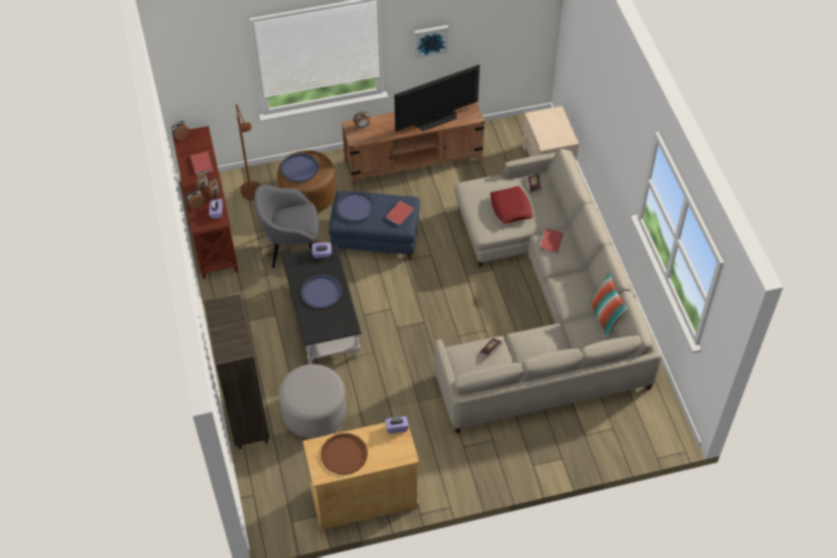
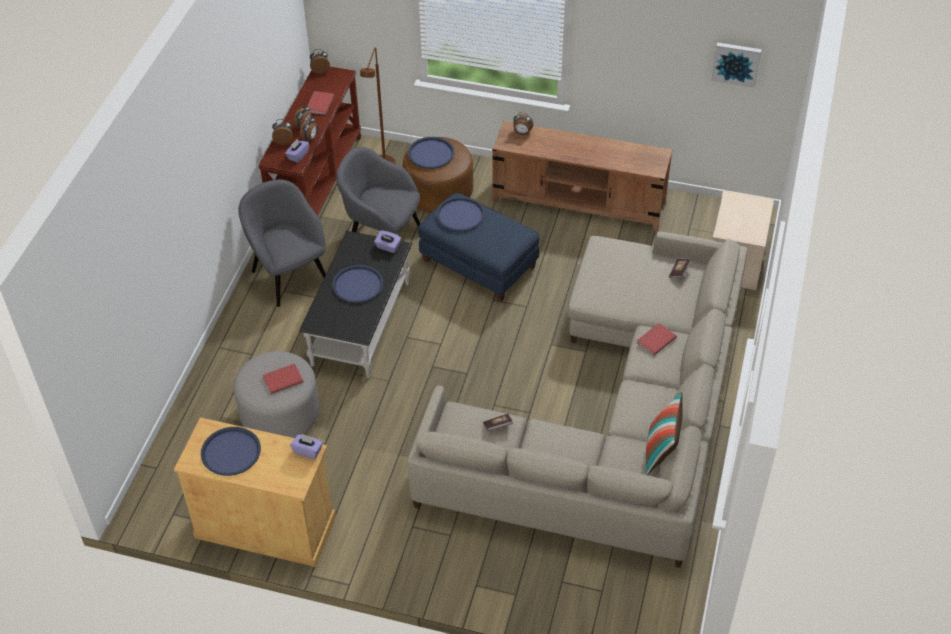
camera: 30 degrees right, 5 degrees down
(243, 307) = (289, 276): none -> grey armchair
(247, 421) = (207, 390): brown bookcase -> none
(344, 454) = (231, 452): brown tray -> blue tray
(399, 213) = (502, 240): red book -> red book (282, 379)
(430, 40) = (630, 55): picture -> picture (736, 63)
(436, 119) = (609, 156): television -> none
(511, 208) = (634, 285): red pillow -> none

